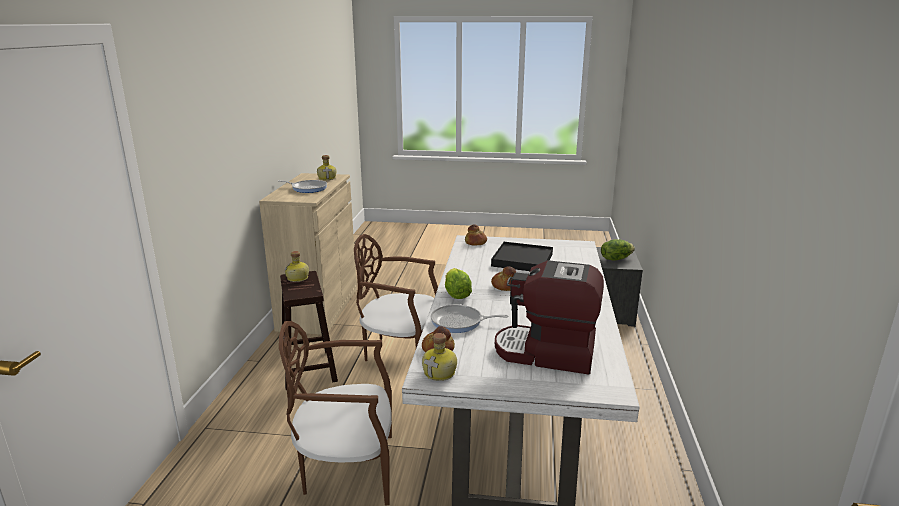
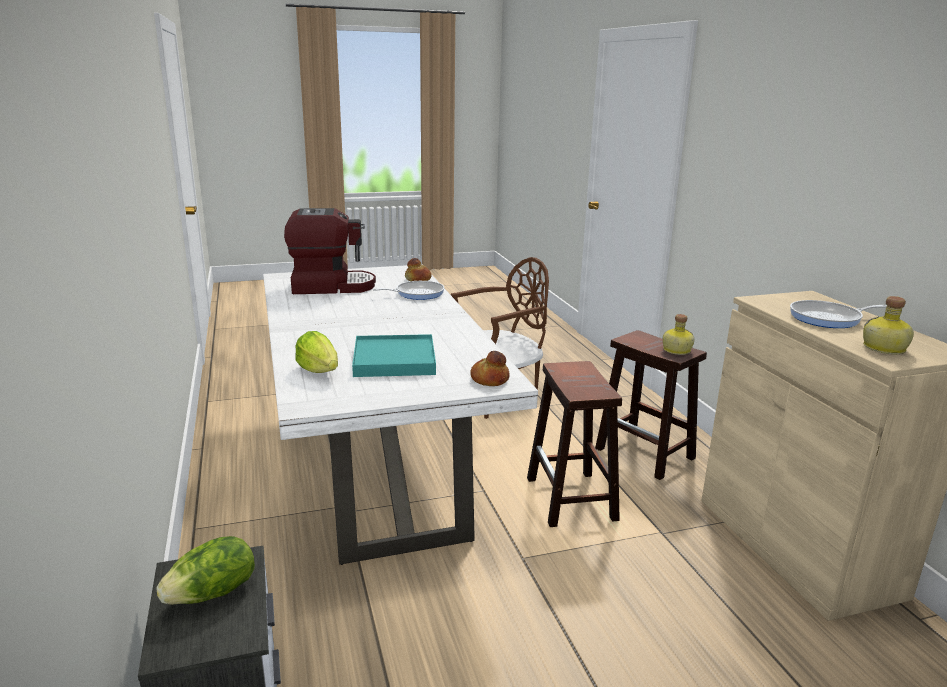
camera: 155 degrees right, 0 degrees up
(400, 352) = (571, 499): brown chair -> brown stool
(440, 373) = (404, 270): bottle -> none
(456, 294) = (442, 311): lettuce -> lettuce (319, 370)
(504, 286) = (397, 325): bread -> none
(522, 260) = (394, 360): black tray -> turquoise tray

